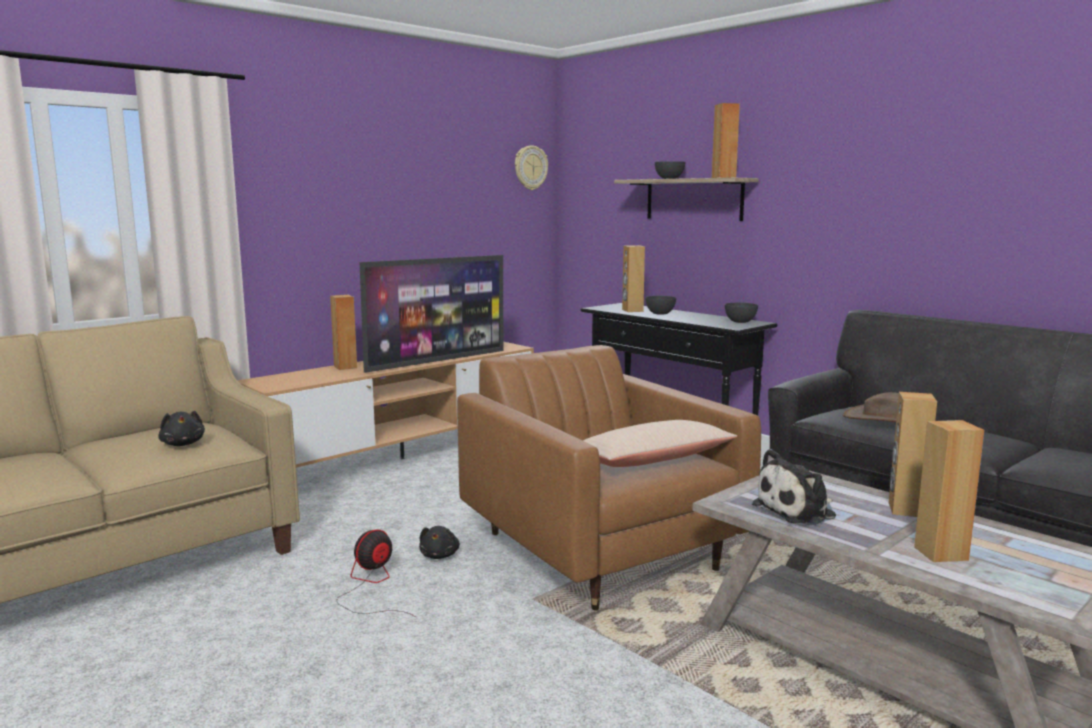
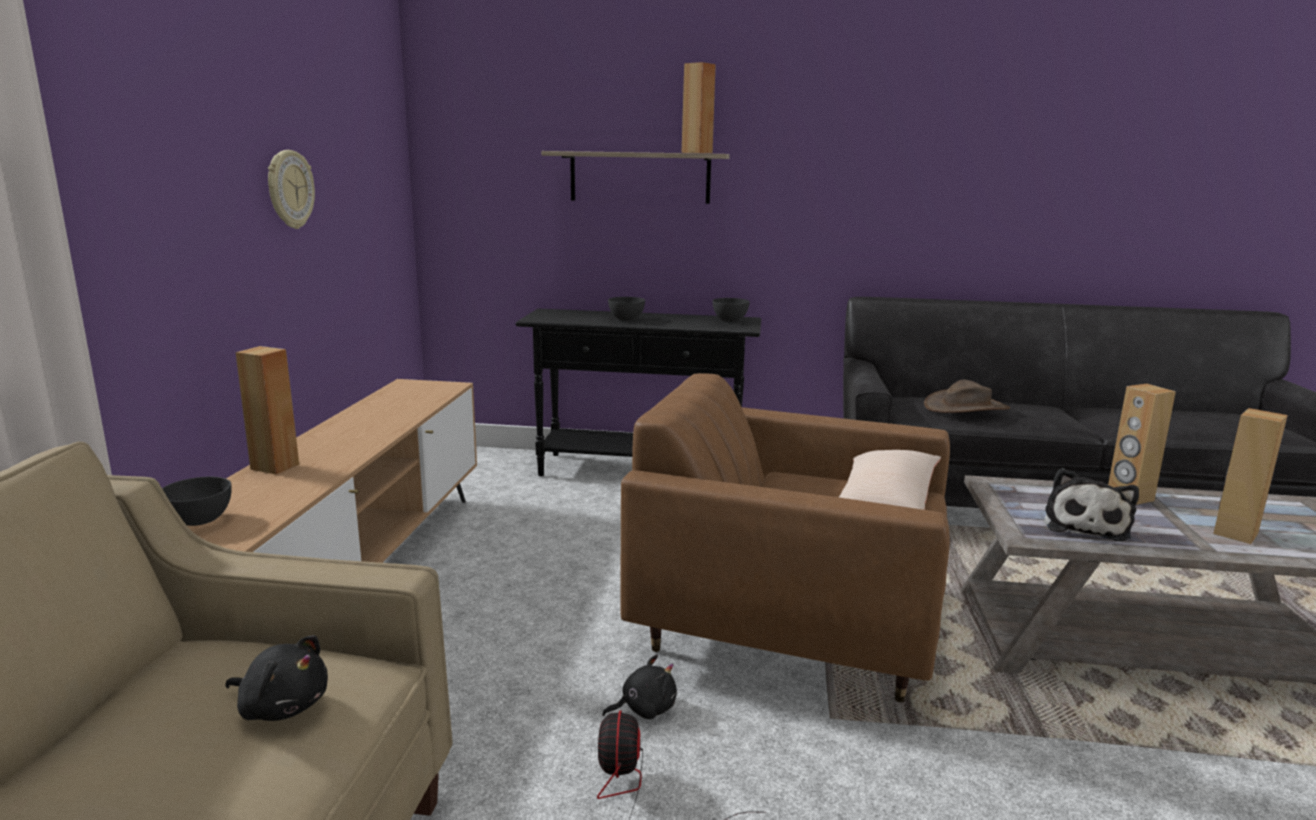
camera: 40 degrees left, 5 degrees up
(437, 361) = (395, 427): television -> none
(440, 555) = (644, 709): black plush toy -> black plush toy turned 75 degrees counterclockwise
(530, 168) = (386, 128): wall clock -> wall clock (289, 189)
(632, 310) = (585, 318): brown speaker -> none
(669, 179) = (615, 151): grey bowl -> grey bowl (200, 520)

